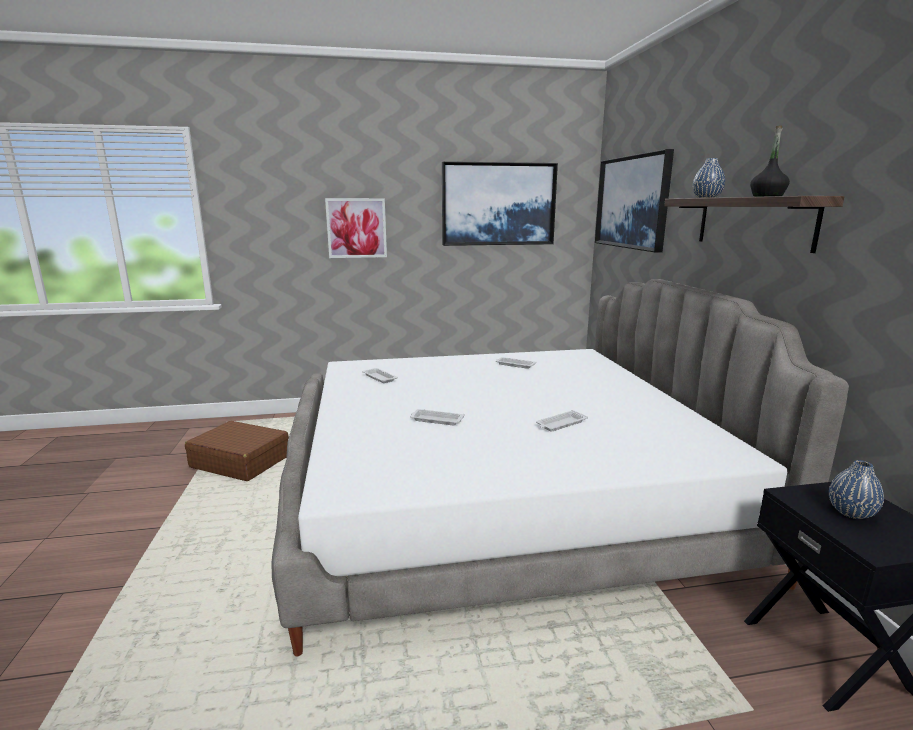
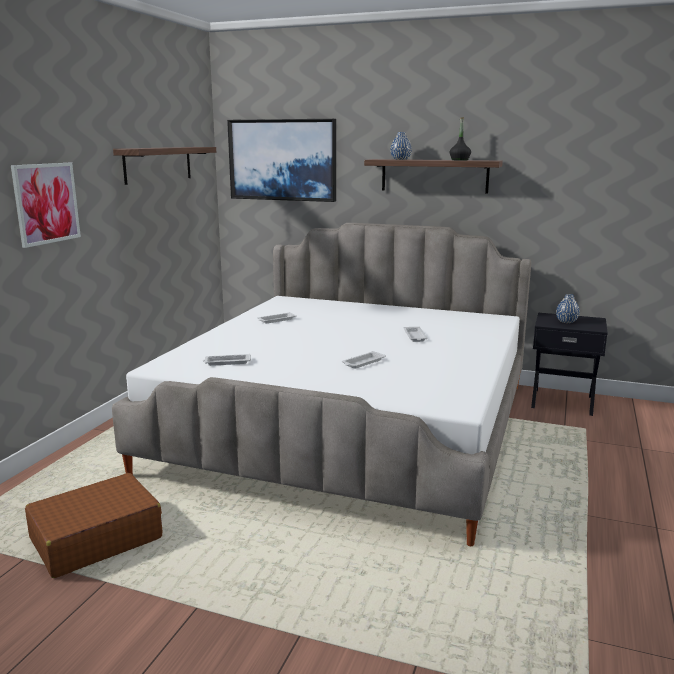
camera: 60 degrees left, 0 degrees up
(498, 204) = (158, 164): picture -> shelf

